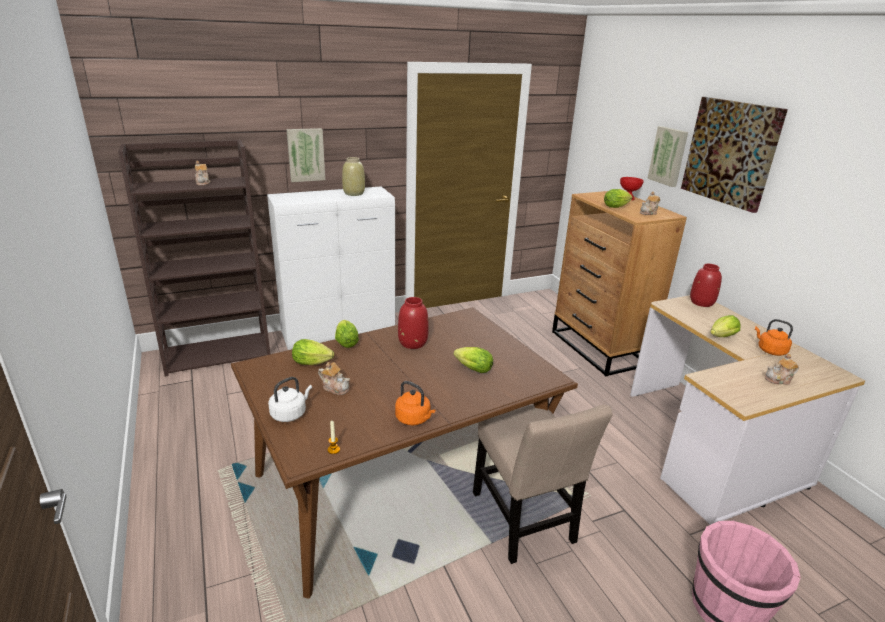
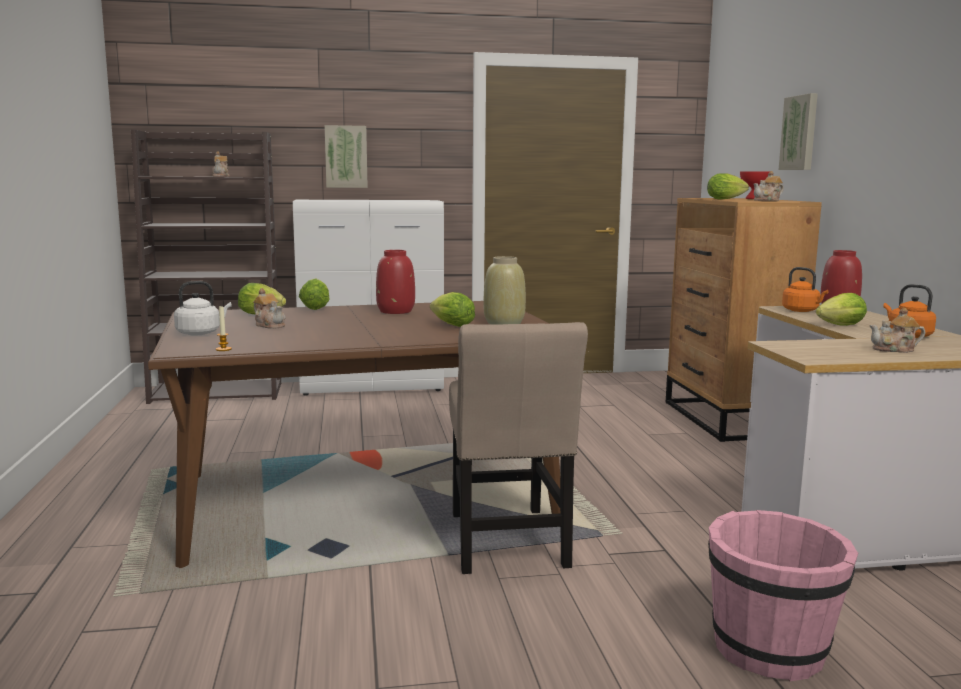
camera: 15 degrees right, 15 degrees down
(353, 193) = (396, 200): beige vase -> beige vase (503, 323)
(414, 419) = (340, 342): orange kettle -> orange kettle (802, 311)
(731, 152) = (863, 99): picture -> none

